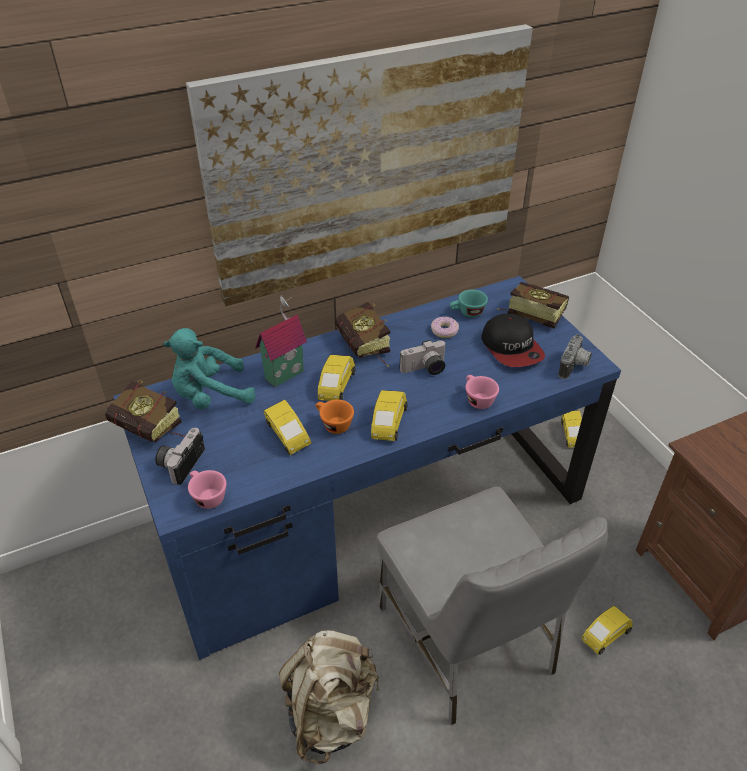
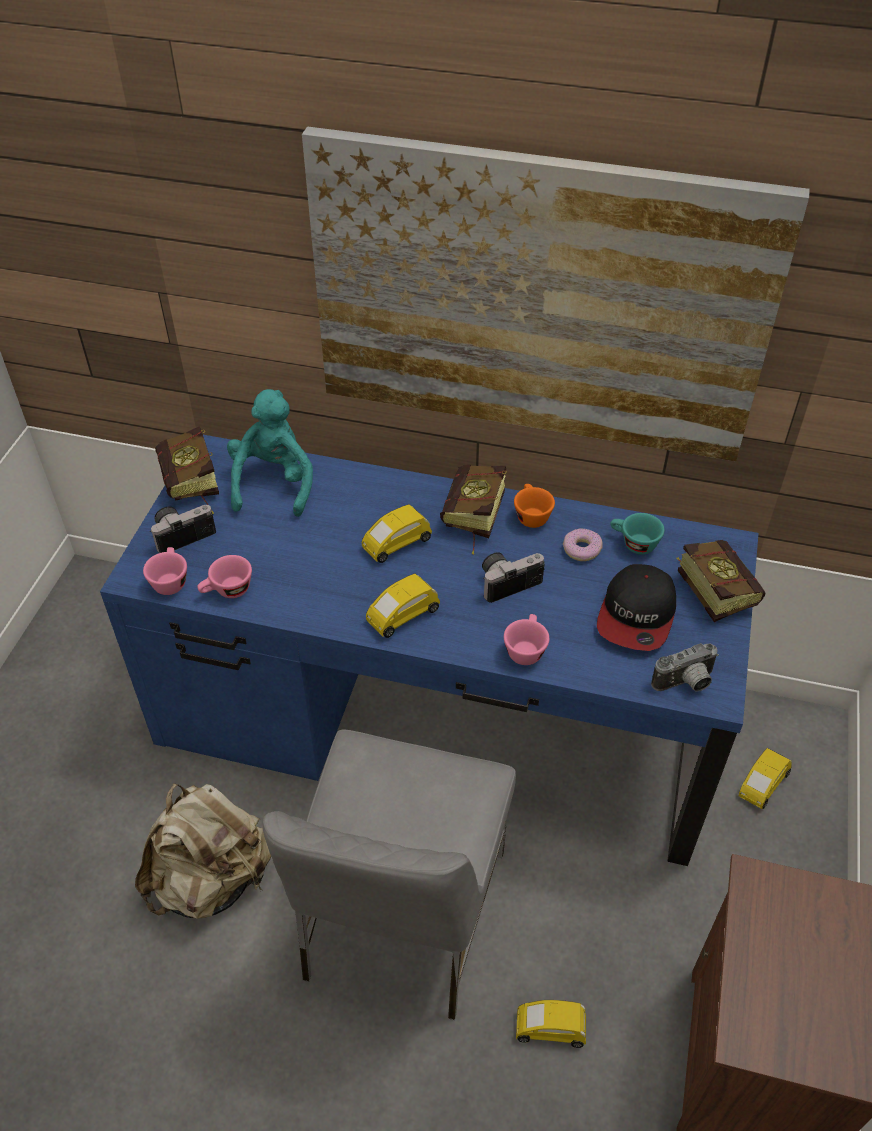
camera: 40 degrees right, 5 degrees up
(210, 396) = (274, 483): turquoise plush toy -> turquoise plush toy turned 75 degrees clockwise
(257, 478) = (227, 591): none -> pink cup
(283, 373) = (362, 499): toy house -> none
(287, 436) = (296, 566): yellow toy car -> none
(333, 424) = (350, 582): orange cup -> orange cup (530, 515)
(425, 369) = (508, 581): camera -> camera turned 135 degrees clockwise

